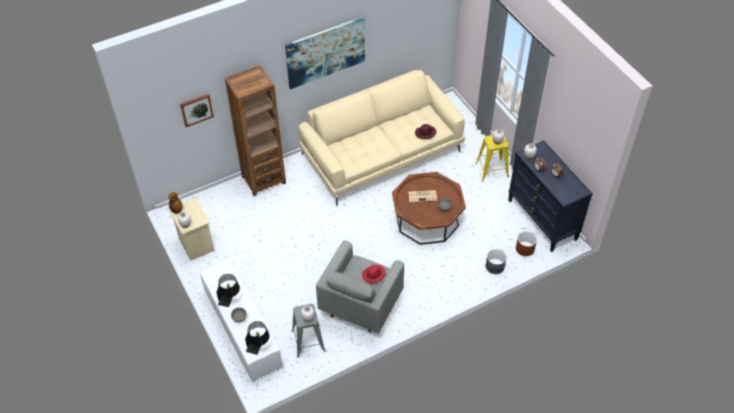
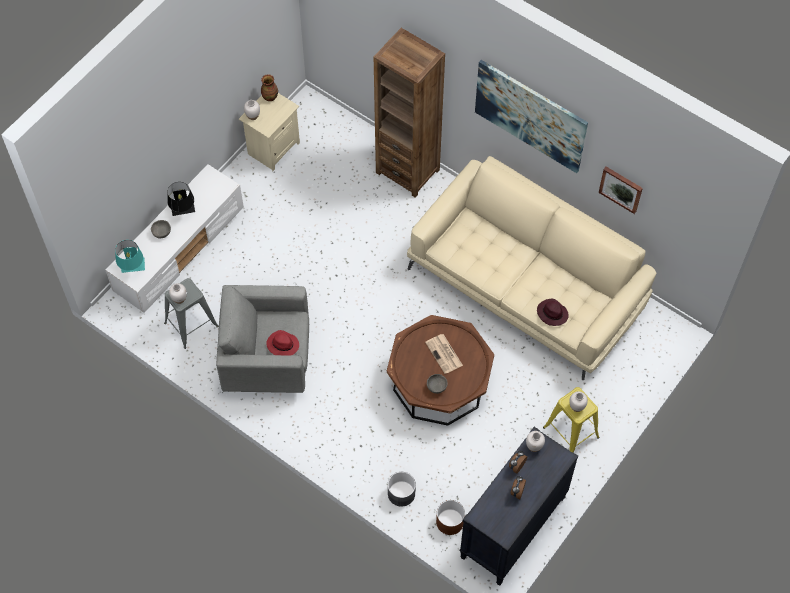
camera: 65 degrees right, 10 degrees up
(196, 109) = (366, 29): picture -> picture (621, 188)
(259, 346) = (133, 269): black table lamp -> turquoise table lamp

